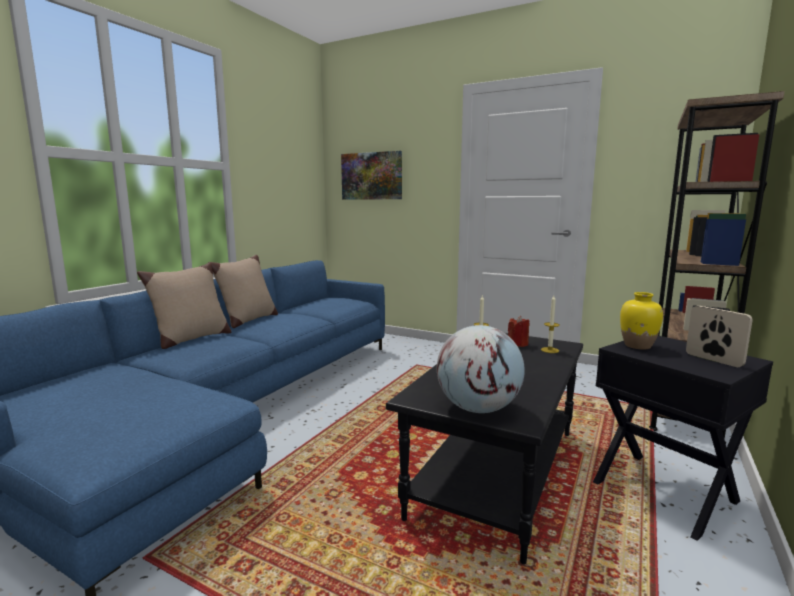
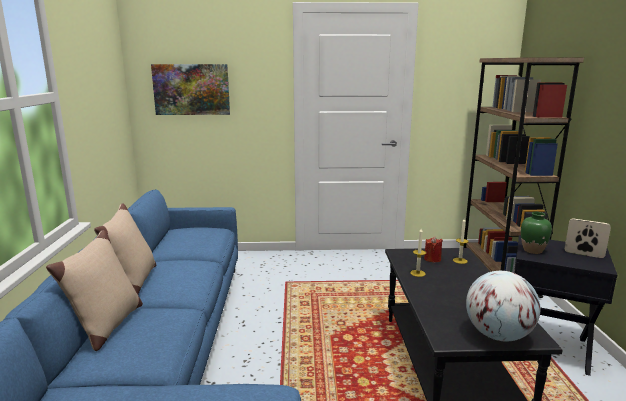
camera: 30 degrees left, 5 degrees up
(637, 346) = (532, 250): yellow vase -> green vase

